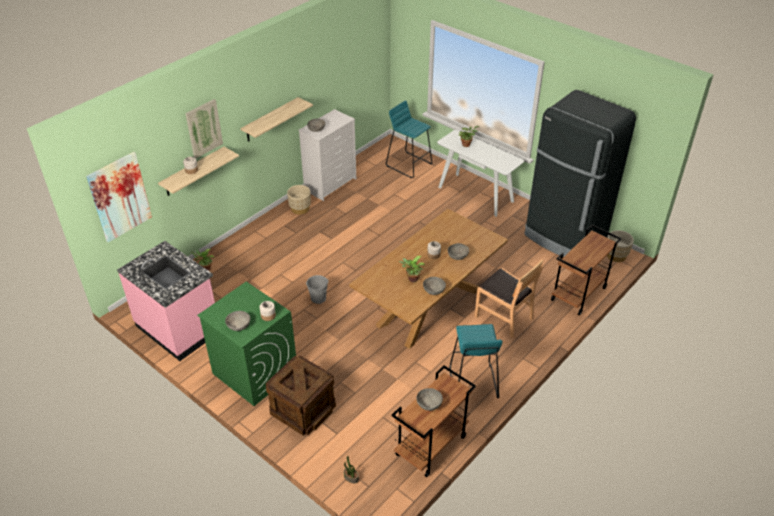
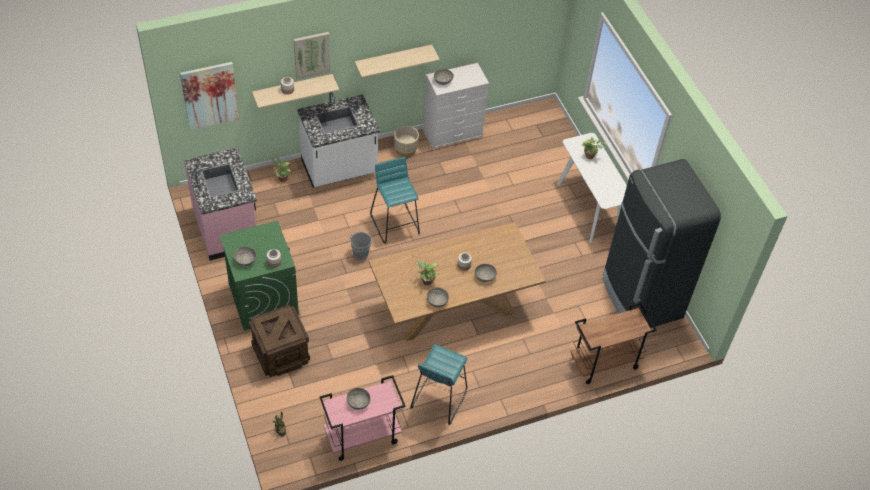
camera: 25 degrees right, 10 degrees up
(252, 243) = (339, 169): none -> white counter
(409, 164) = (546, 144): turquoise stool -> turquoise stool (395, 223)
(431, 447) = (361, 437): brown cart -> pink cart
(504, 317) = (514, 351): brown chair -> none
(616, 255) = (677, 340): beige planter -> none

